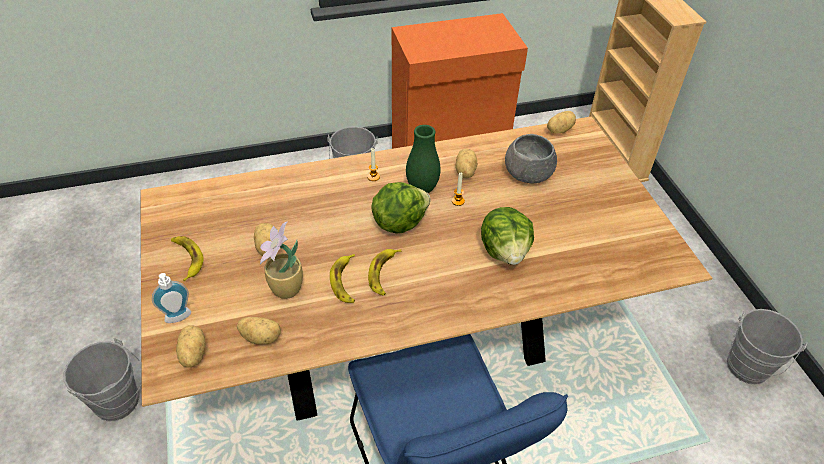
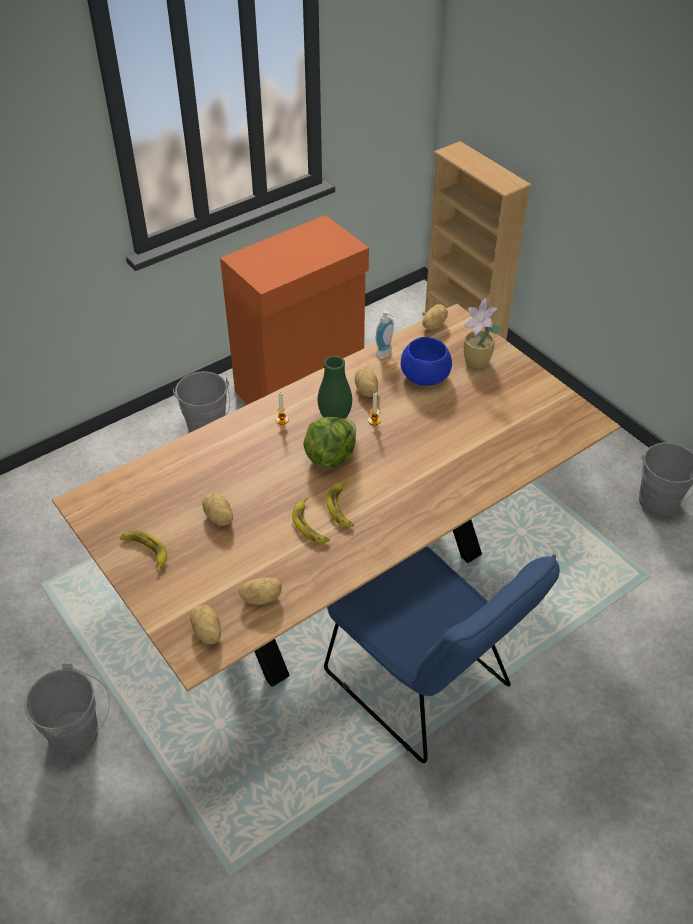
camera: 20 degrees left, 0 degrees up
(179, 319) = (173, 607): soap dispenser -> soap dispenser (385, 353)
(286, 290) = (259, 549): potted plant -> potted plant (477, 362)
(505, 251) = (439, 455): lettuce -> none
(528, 173) = (425, 375): grey bowl -> blue bowl

